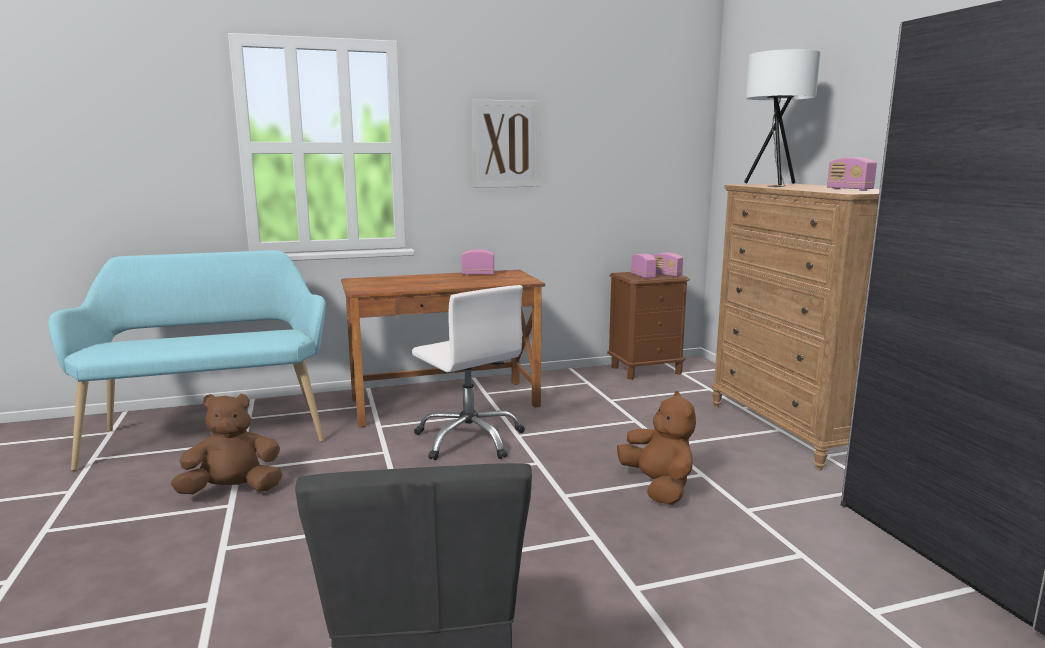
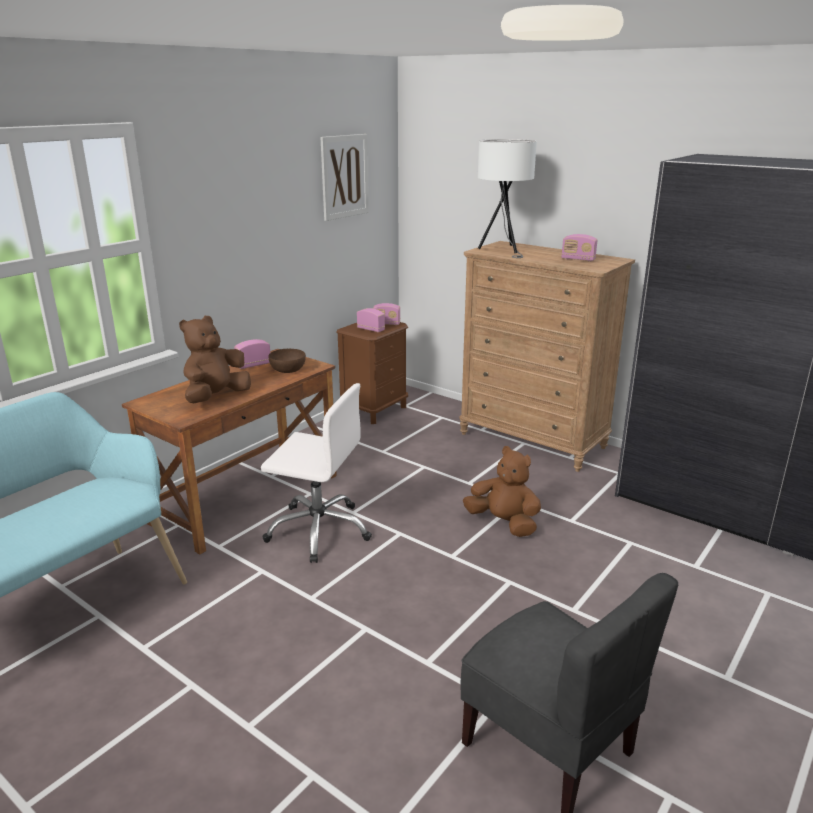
camera: 35 degrees left, 10 degrees up
(233, 490) = (171, 670): brown plush toy -> brown plush toy (216, 397)
(498, 280) = (287, 370): none -> brown bowl
(506, 144) = (244, 222): picture -> picture (344, 176)

